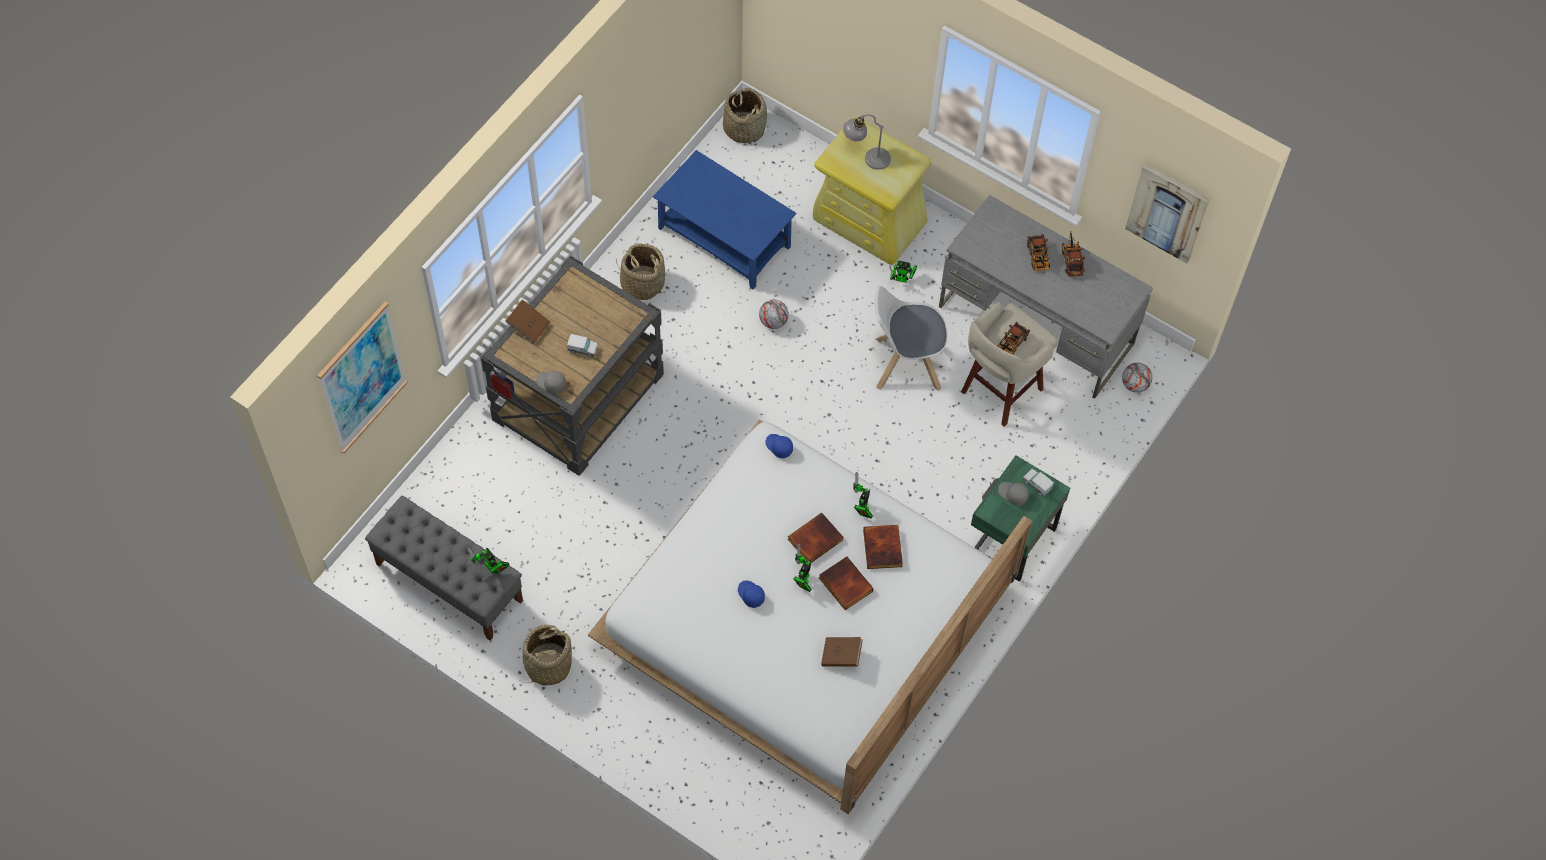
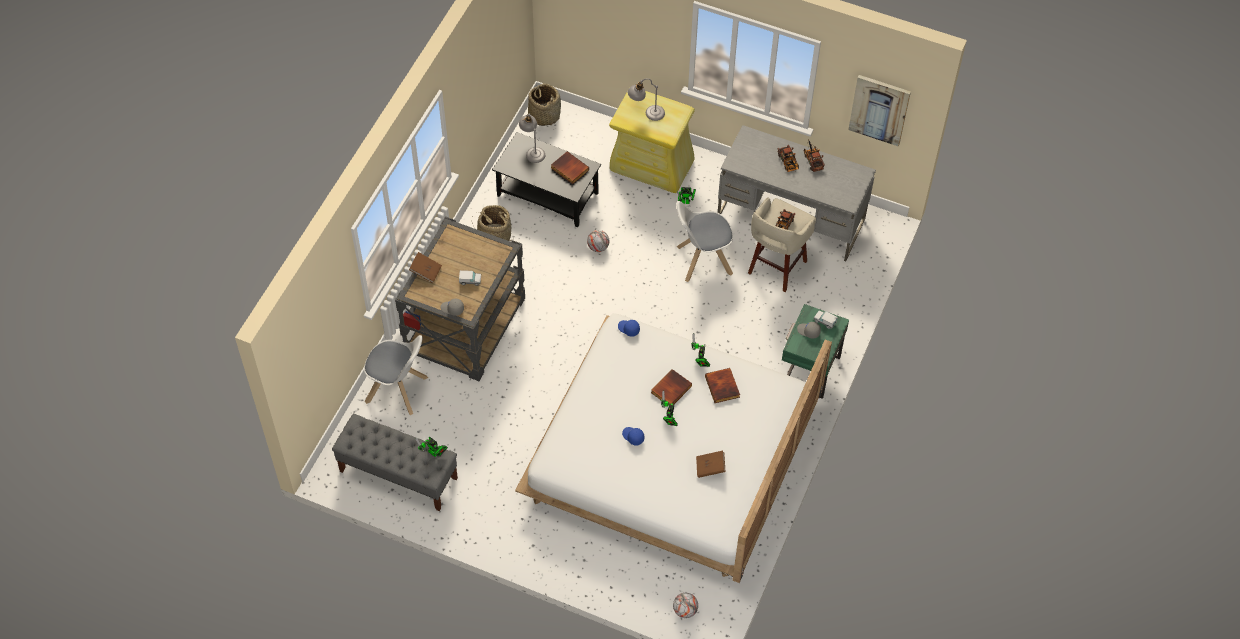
camera: 10 degrees left, 5 degrees down
(362, 378) = (319, 319): picture -> none
(474, 469) = (398, 390): none -> chair
(548, 665) = (487, 521): basket -> none
(711, 177) = (532, 149): none -> grey table lamp
(725, 238) = (548, 194): blue coffee table -> black coffee table
(844, 585) = (700, 417): book -> book (569, 169)
(1134, 385) = (872, 247): football -> football (685, 610)

